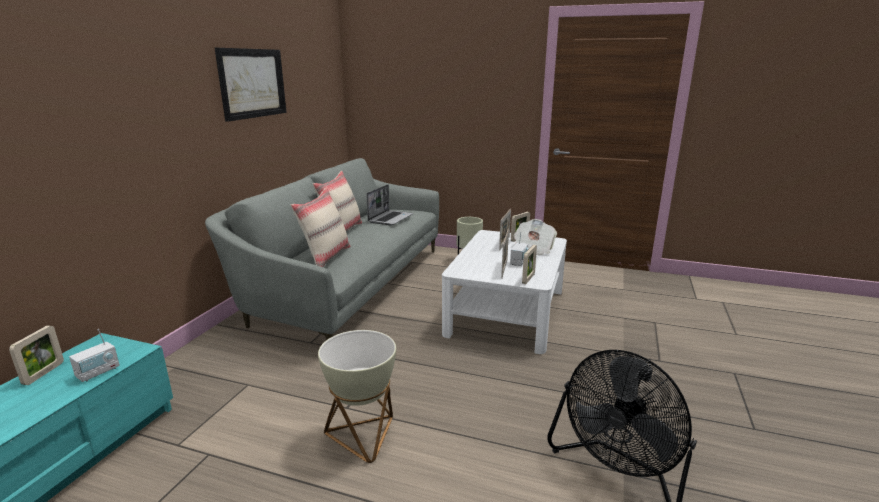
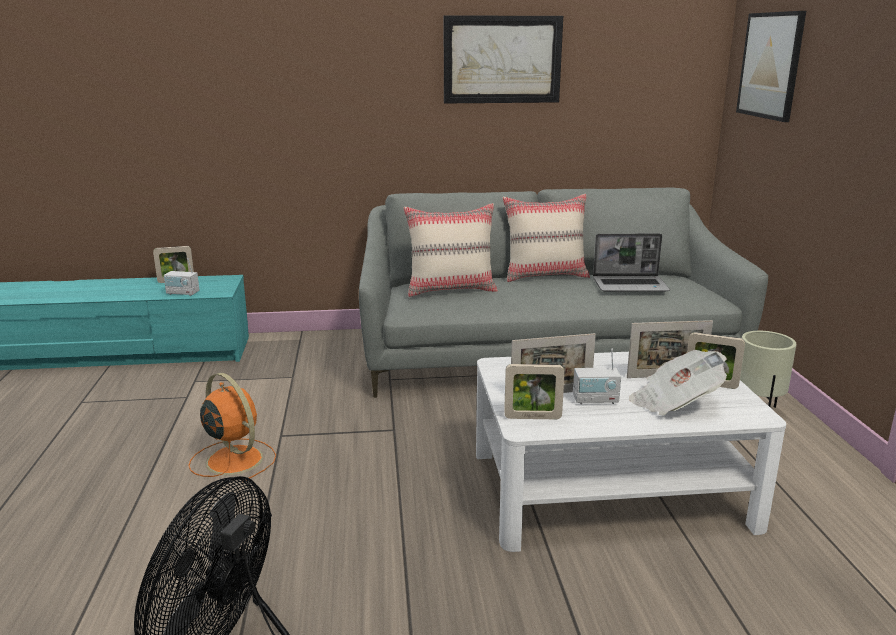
camera: 65 degrees right, 0 degrees up
(362, 438) = (233, 459): planter -> orange fan
(391, 80) = (770, 65): none -> picture

